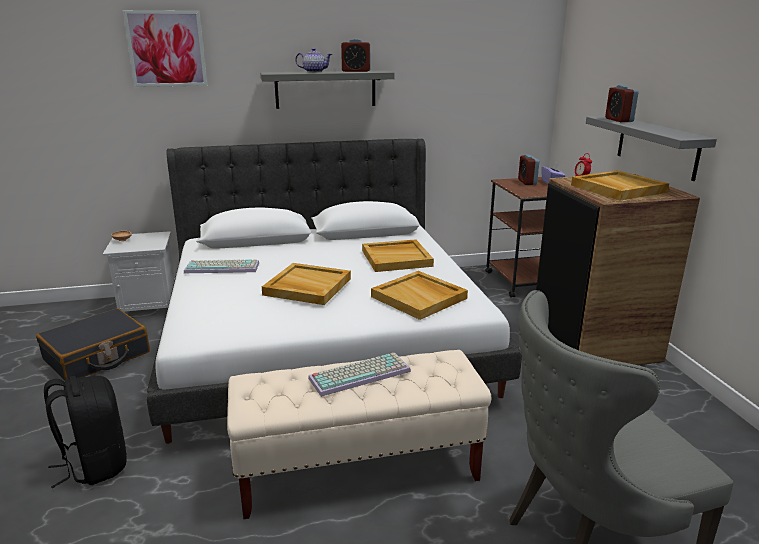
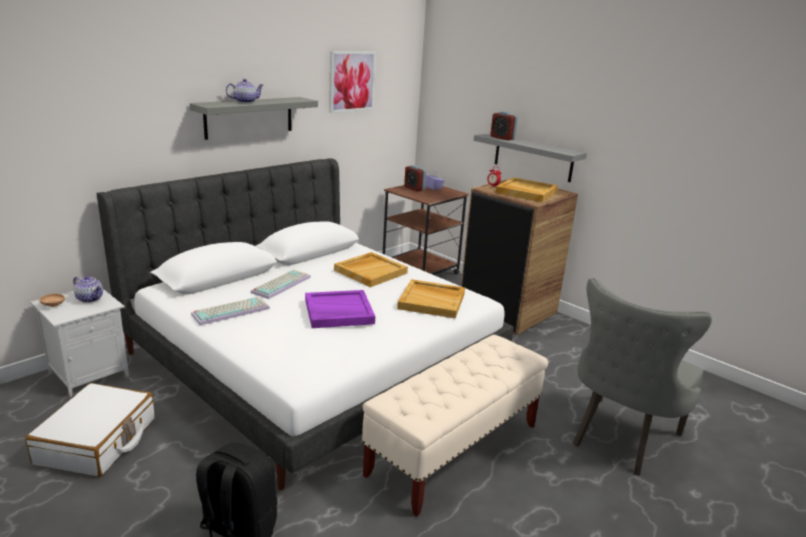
camera: 35 degrees left, 0 degrees up
(97, 356) = (98, 441): black suitcase -> white suitcase
(150, 240) = (90, 298): none -> teapot
(166, 49) = (91, 81): picture -> picture (351, 81)
(307, 287) = (338, 312): beige tray -> purple tray
(356, 71) = (280, 99): alarm clock -> none
(360, 373) = (459, 370): keyboard -> keyboard (281, 284)

